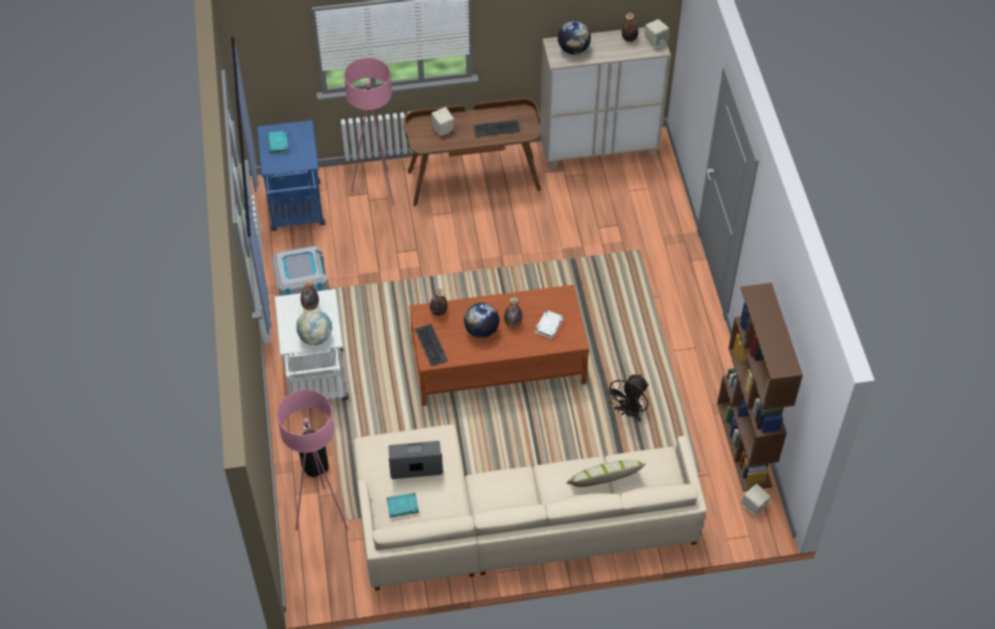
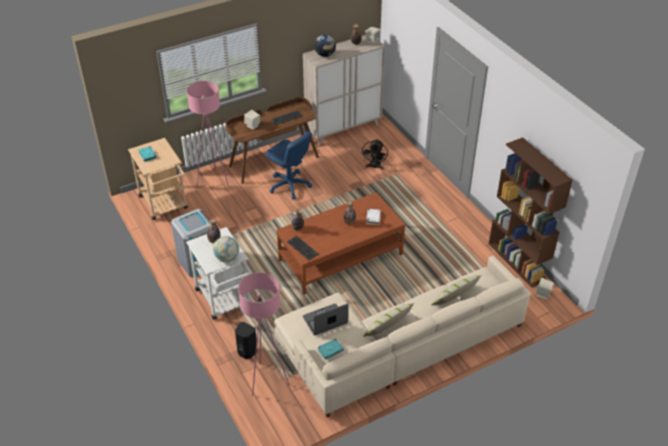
camera: 20 degrees left, 10 degrees down
(297, 211) = (165, 205): blue cart -> beige cart
(478, 226) = (289, 185): none -> blue office chair
(481, 330) = (331, 231): globe -> none
(492, 496) = (387, 327): none -> pillow
(628, 413) = (437, 263): black fan -> black fan (374, 167)

